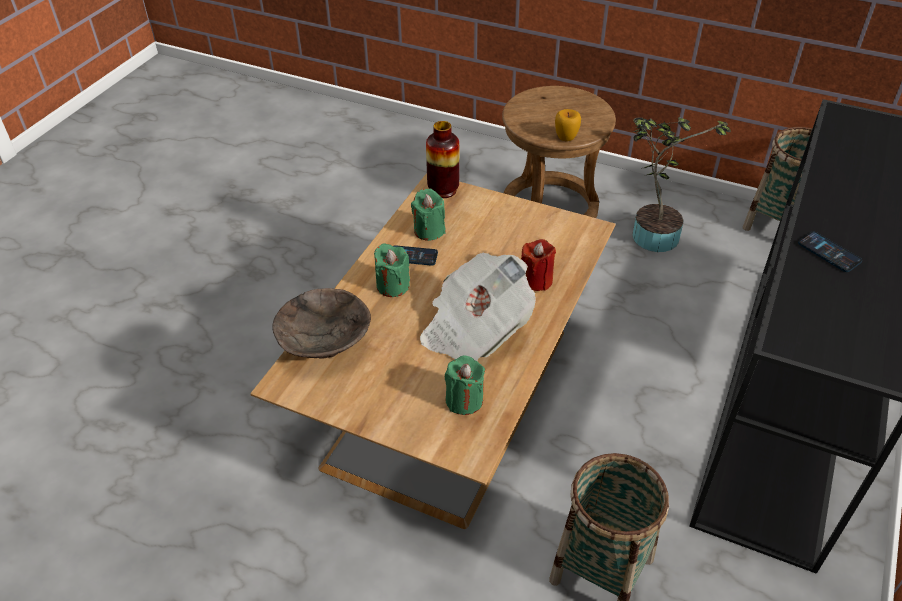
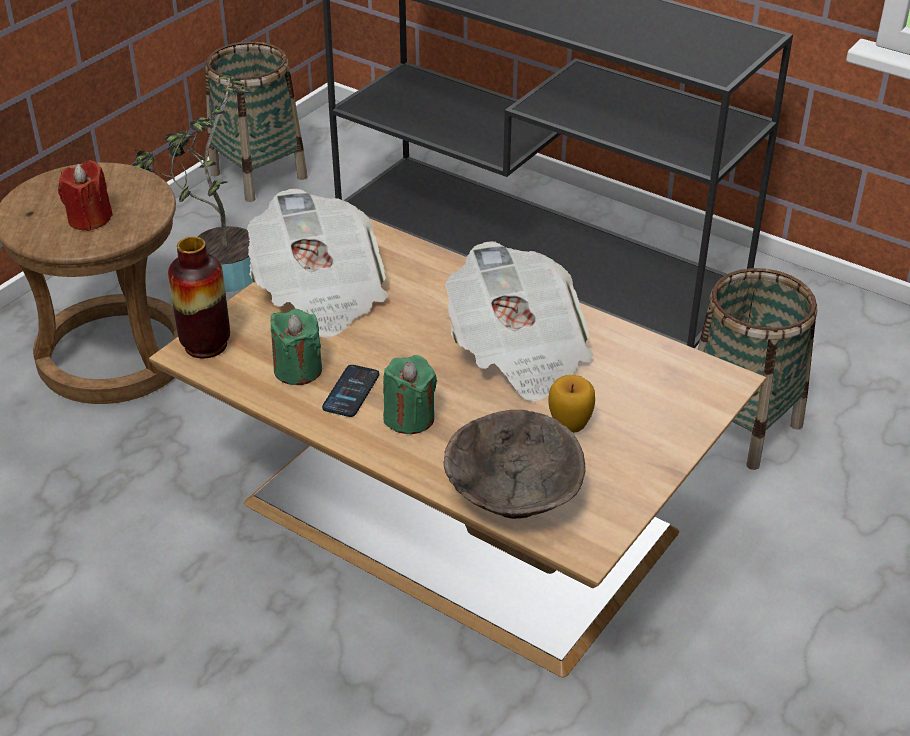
camera: 80 degrees left, 5 degrees down
(464, 400) = (640, 376): green candle -> none
(510, 226) = (320, 294): none -> newspaper
(536, 280) = (440, 289): red candle -> red candle (89, 219)
(566, 137) = (149, 210): apple -> apple (569, 424)
(829, 252) = (591, 24): phone -> none

